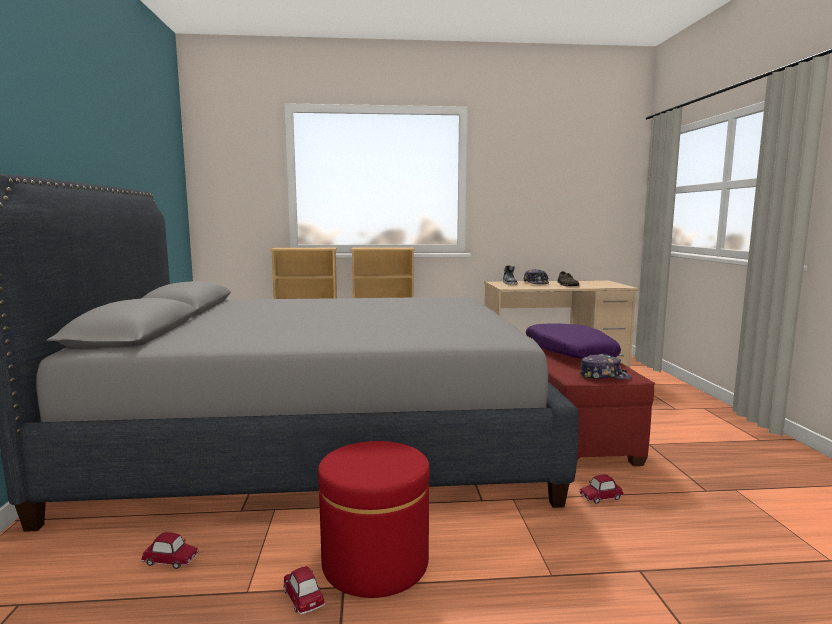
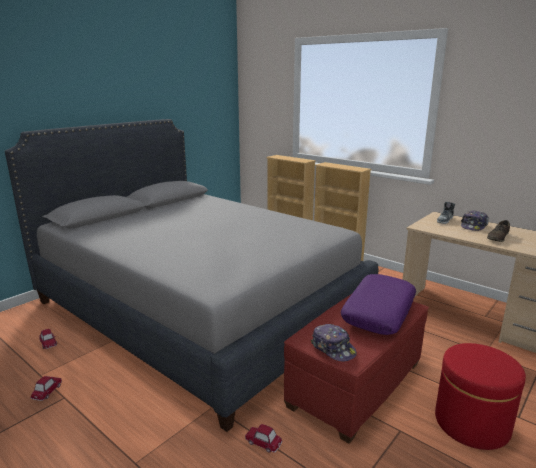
camera: 45 degrees right, 10 degrees up
(375, 563) = (92, 395): red ottoman -> red ottoman (471, 423)

